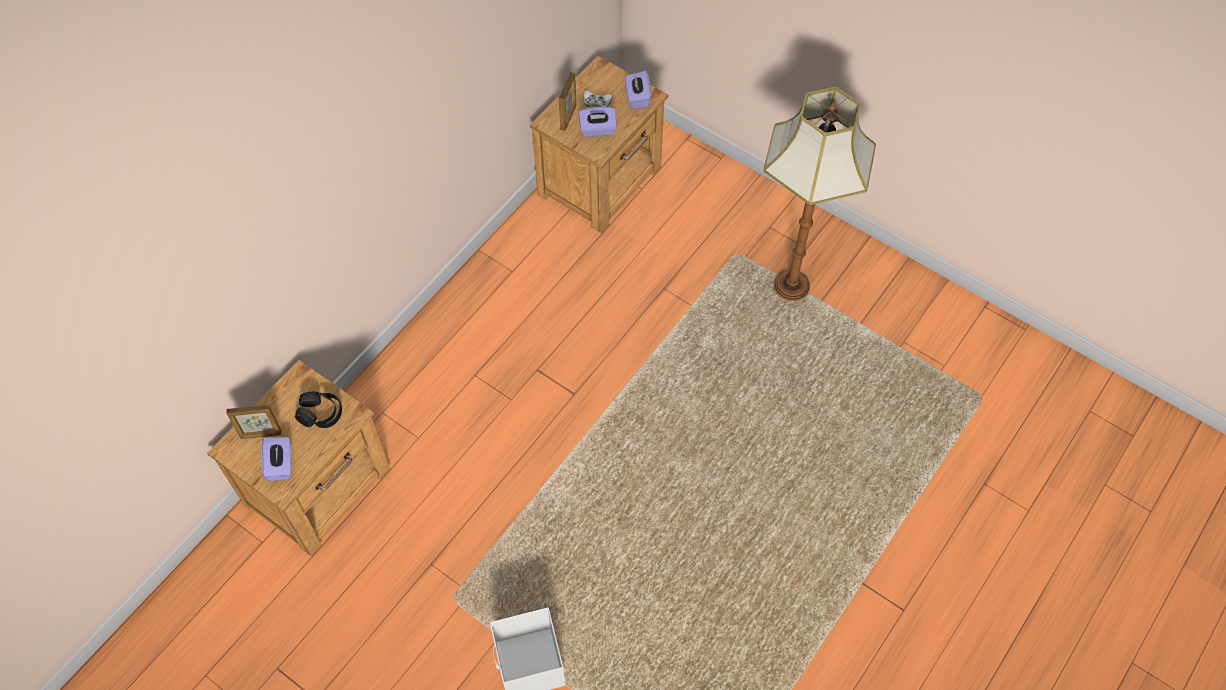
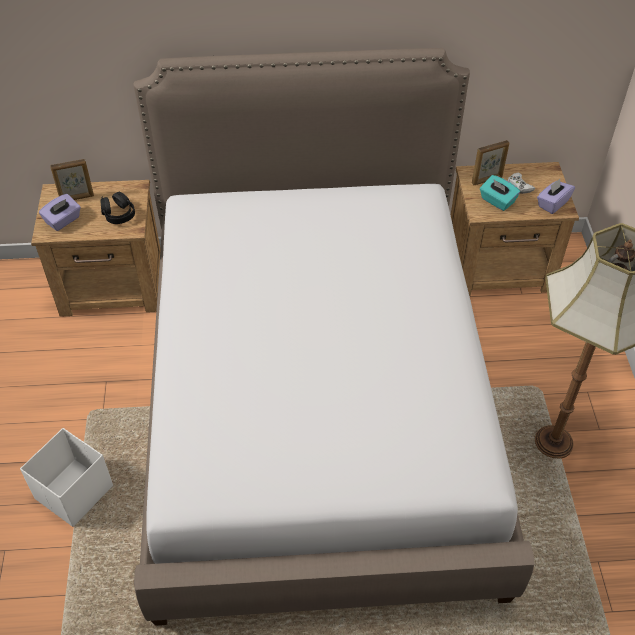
camera: 50 degrees right, 10 degrees down
(261, 434) = (77, 198): picture frame -> picture frame turned 60 degrees counterclockwise
(598, 130) = (497, 201): purple tissue box -> turquoise tissue box
(612, 417) = (318, 405): none -> bed

